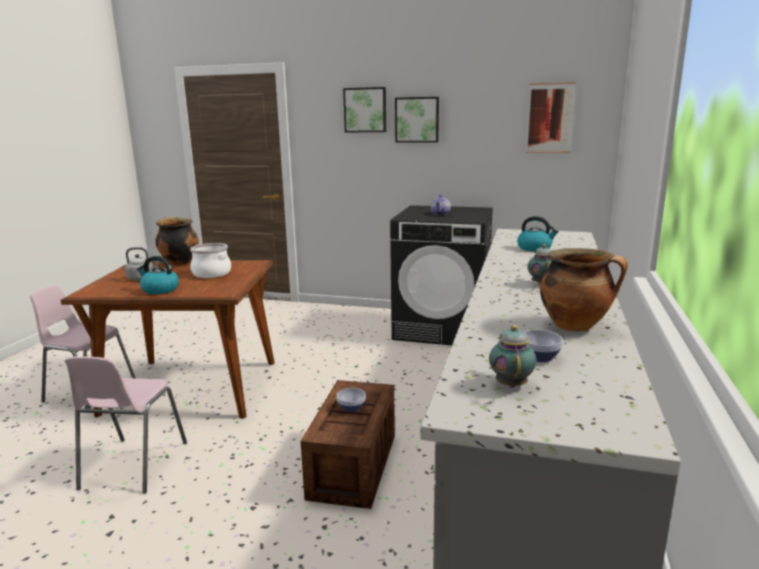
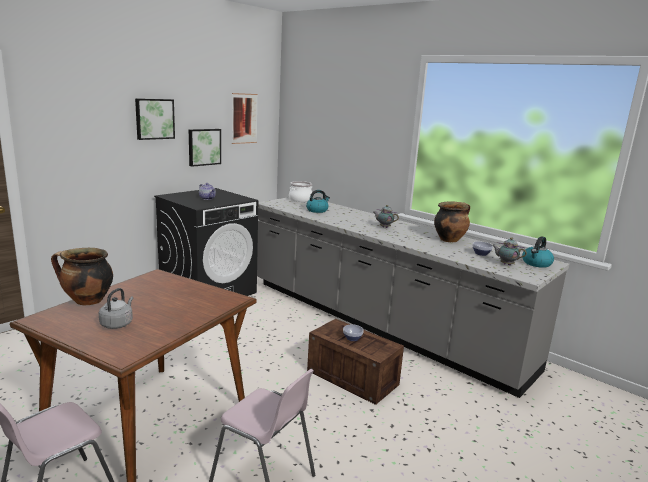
camera: 65 degrees left, 0 degrees up
(159, 290) = (179, 320): kettle -> kettle (536, 263)
(211, 274) = (161, 294): cooking pot -> cooking pot (300, 200)
(365, 110) = (105, 108): picture -> picture (204, 147)

